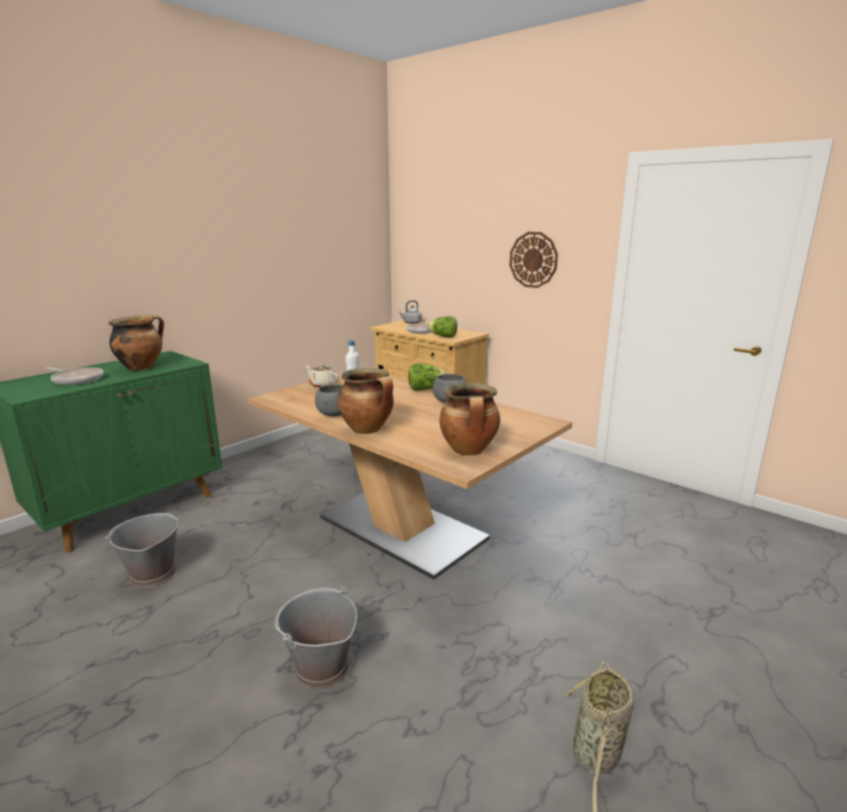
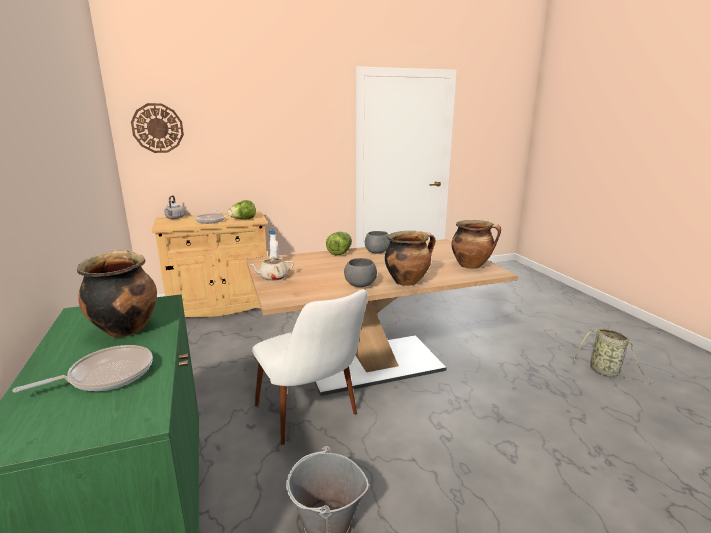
camera: 60 degrees left, 0 degrees up
(283, 526) = (313, 419): none -> white chair
(321, 668) = (519, 441): grey bucket -> none
(533, 260) = (292, 144): wall clock -> wall clock (157, 128)

